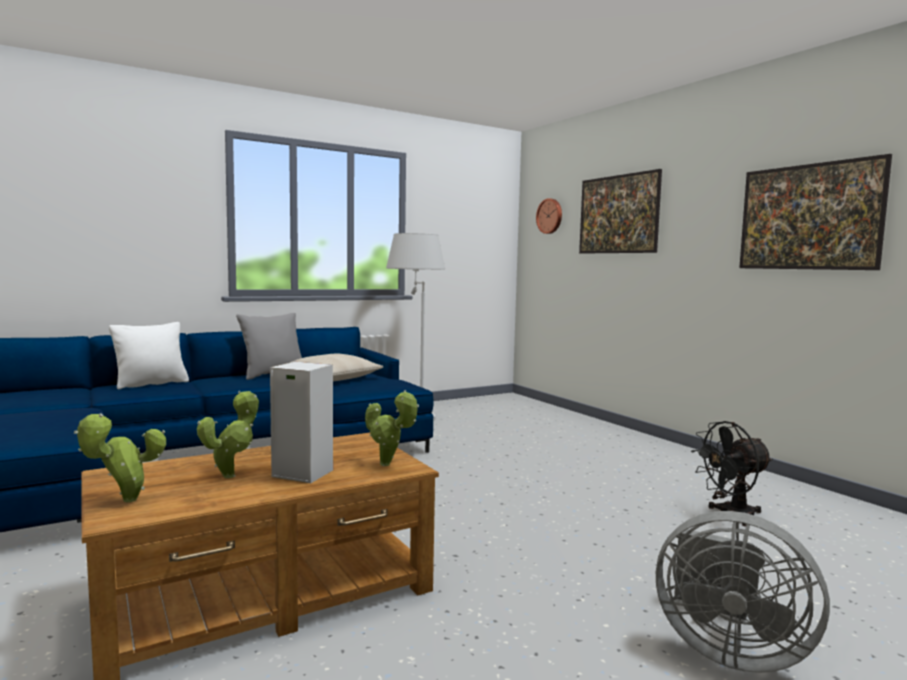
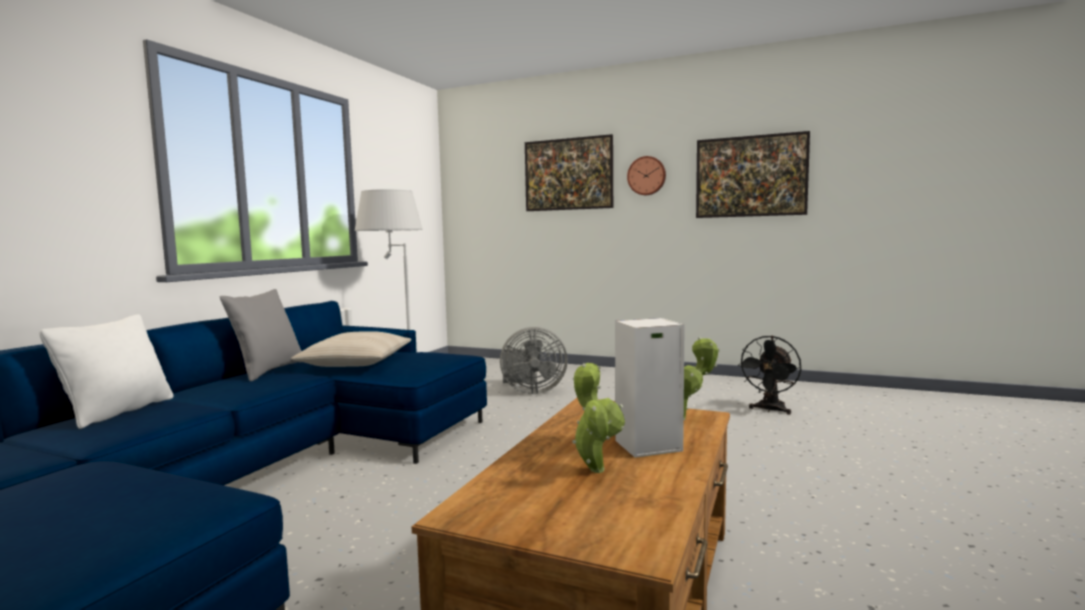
camera: 35 degrees left, 0 degrees up
(125, 501) = (588, 531): potted plant -> none
(550, 216) = (485, 176): wall clock -> wall clock (646, 176)
(727, 650) = (930, 493): grey fan -> grey fan (531, 391)

